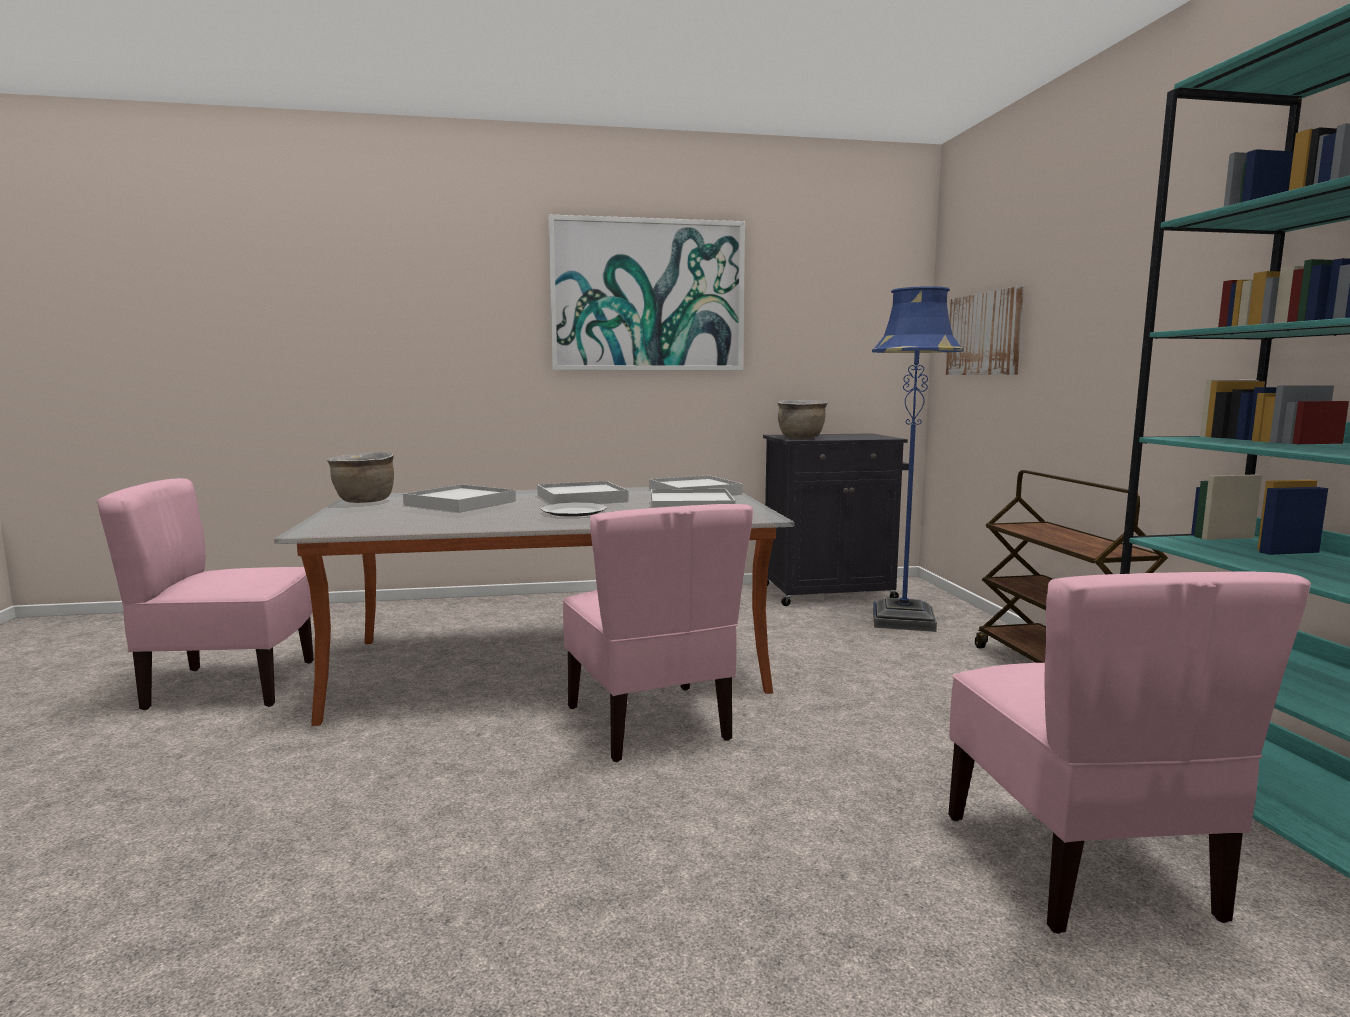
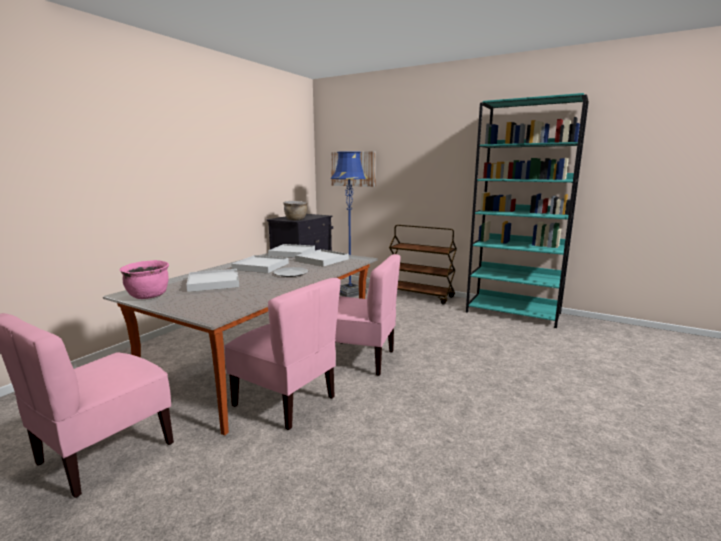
camera: 50 degrees left, 5 degrees up
(364, 502) = (149, 296): brown cooking pot -> pink cooking pot
(648, 296) = (210, 146): picture -> none
(1081, 865) = (513, 341): pink chair -> pink chair (286, 401)

